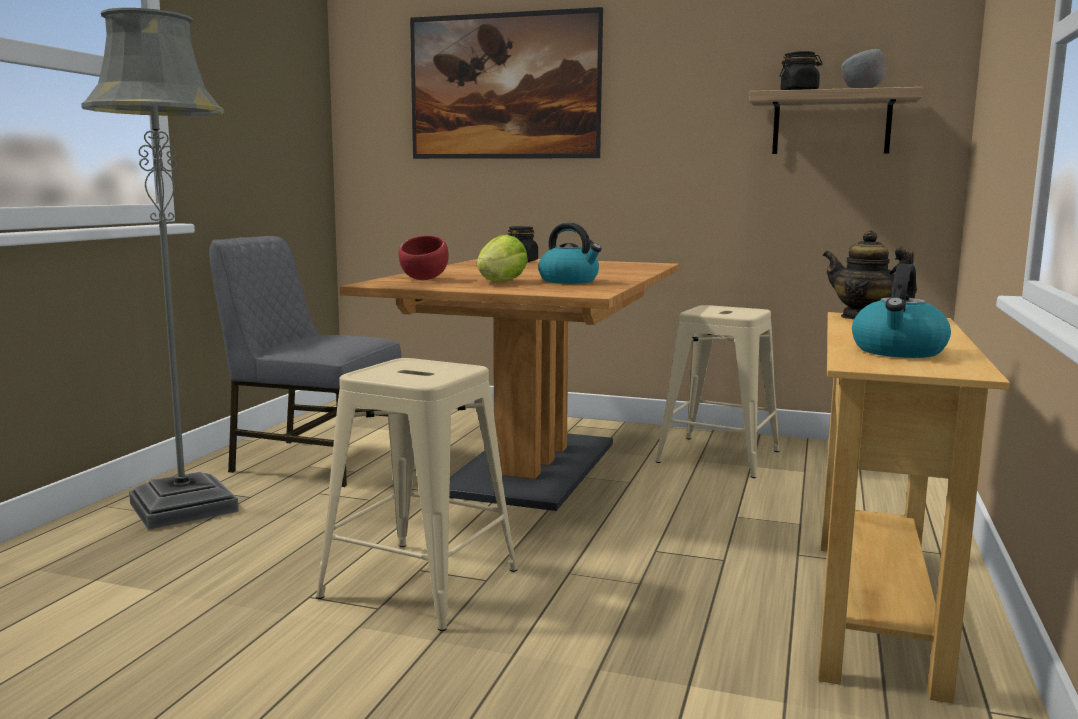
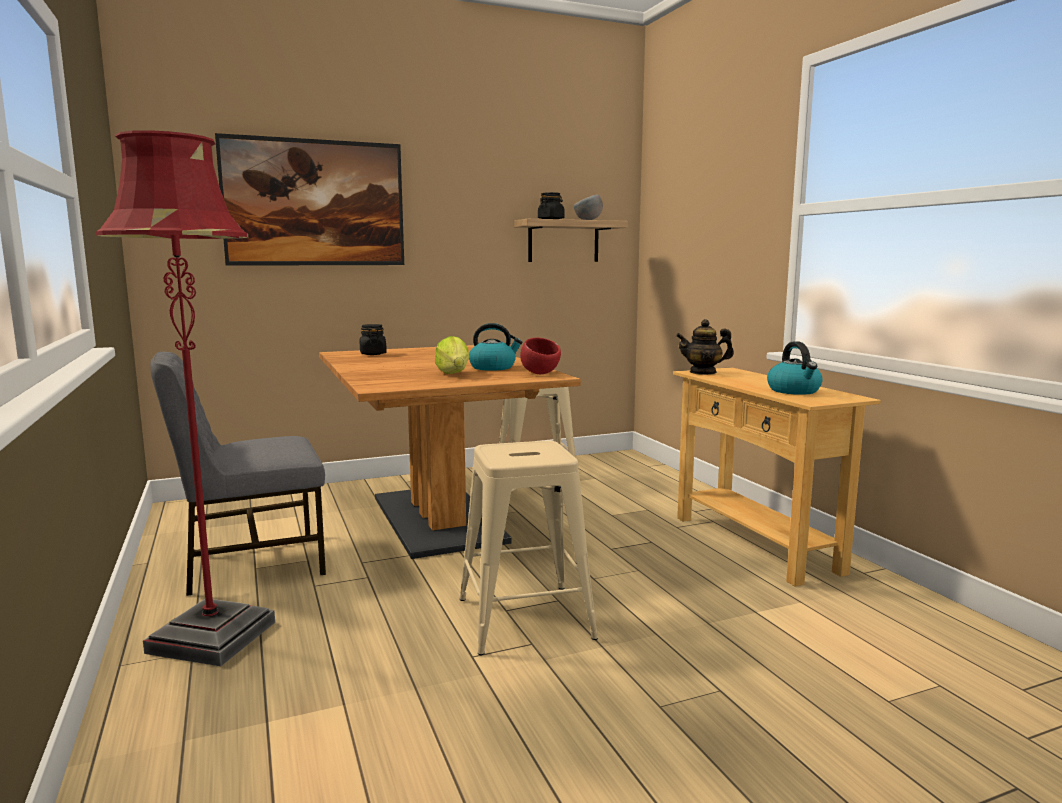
camera: 40 degrees left, 0 degrees up
(184, 507) = (212, 637): grey floor lamp -> red floor lamp
(424, 279) = (393, 379): red bowl -> red bowl (540, 373)

